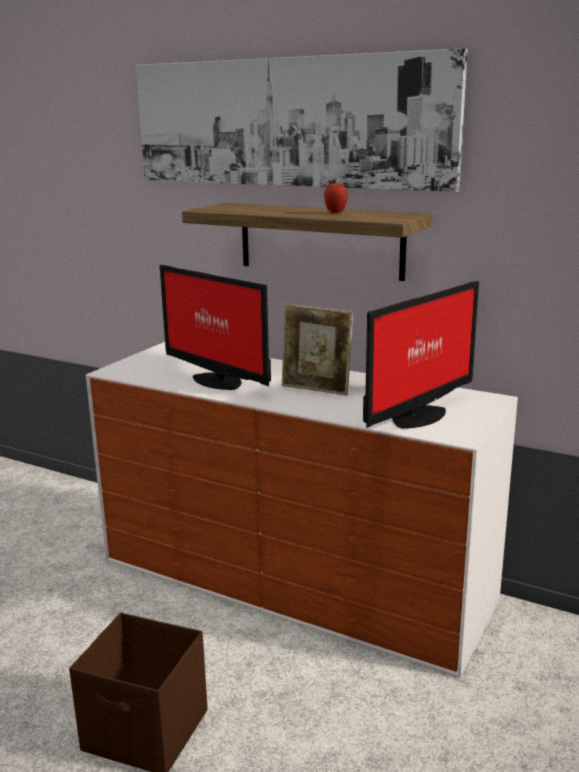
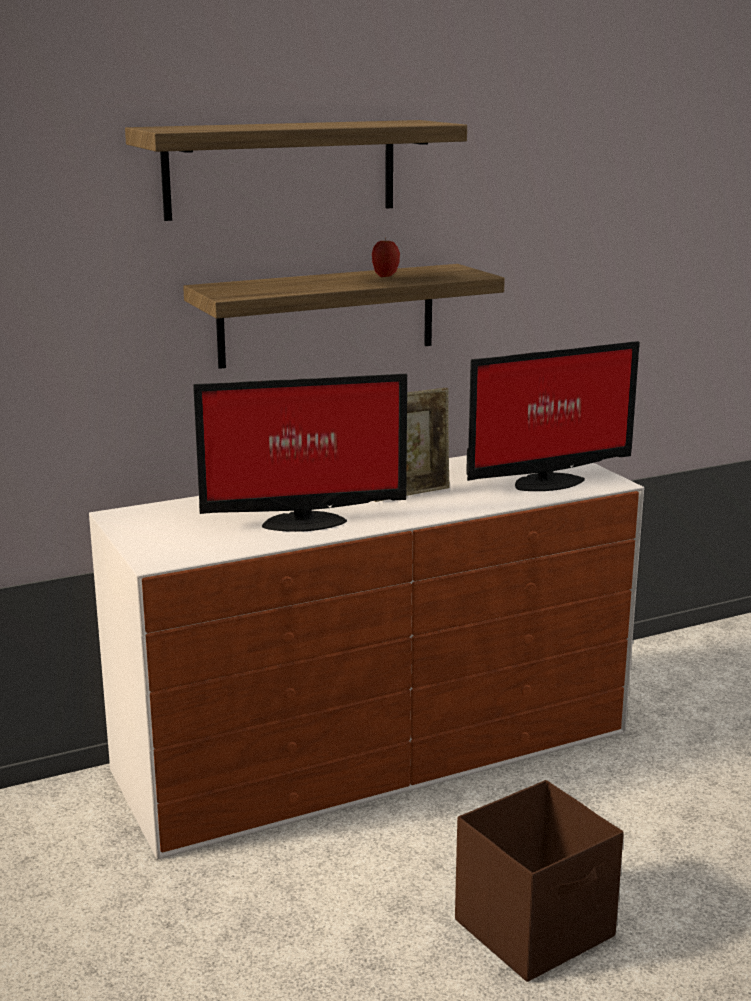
camera: 55 degrees left, 0 degrees up
(287, 123) = (281, 169): picture -> shelf
(415, 416) = (545, 482): monitor -> monitor turned 75 degrees clockwise

